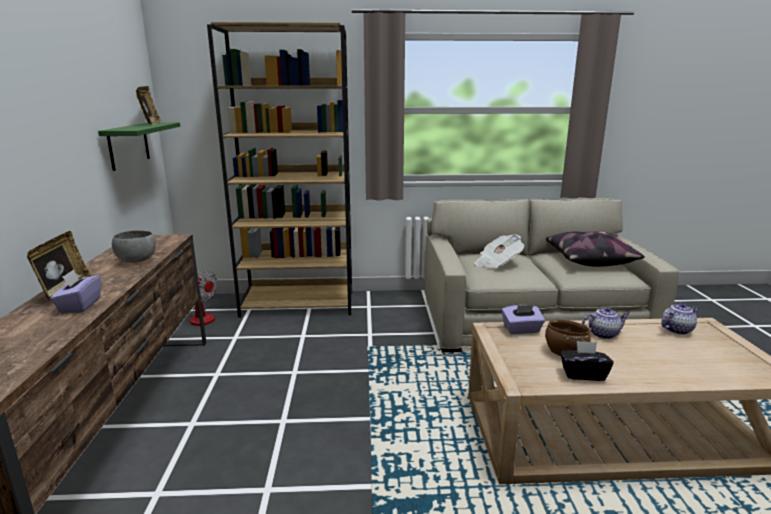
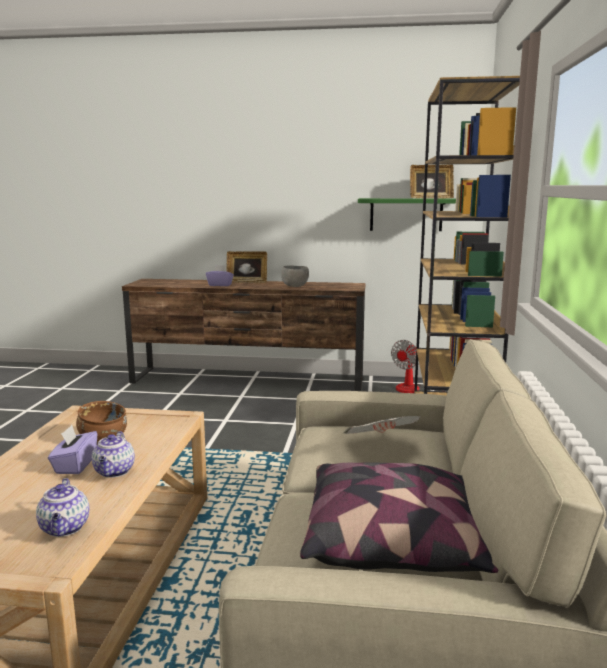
camera: 100 degrees right, 5 degrees down
(521, 330) = (165, 428): purple tissue box -> purple tissue box (75, 465)
(583, 374) = (58, 436): black tissue box -> none

